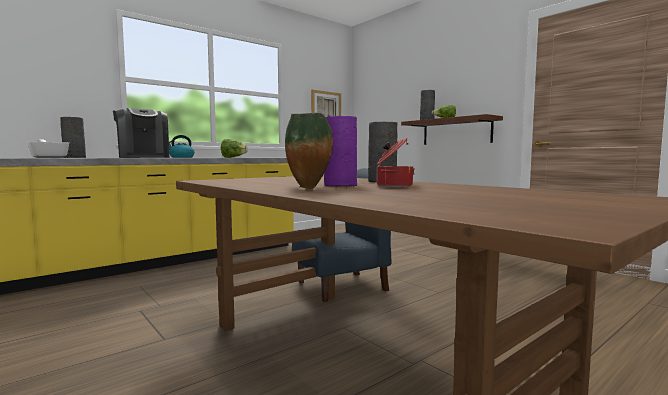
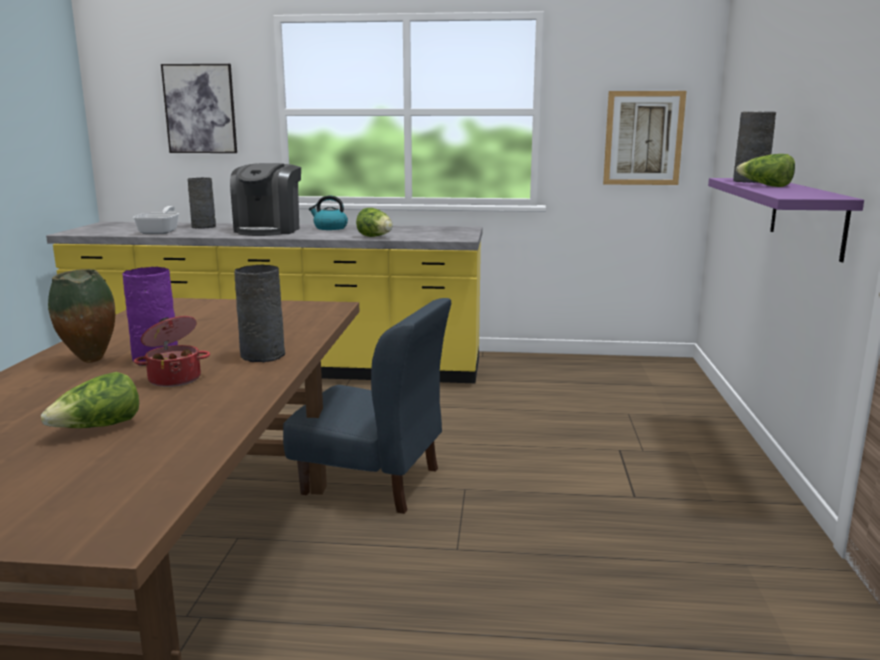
camera: 45 degrees right, 10 degrees up
(46, 67) = (200, 109): none -> picture
(456, 131) = (807, 216): brown shelf -> purple shelf
(468, 193) = (98, 428): none -> lettuce

